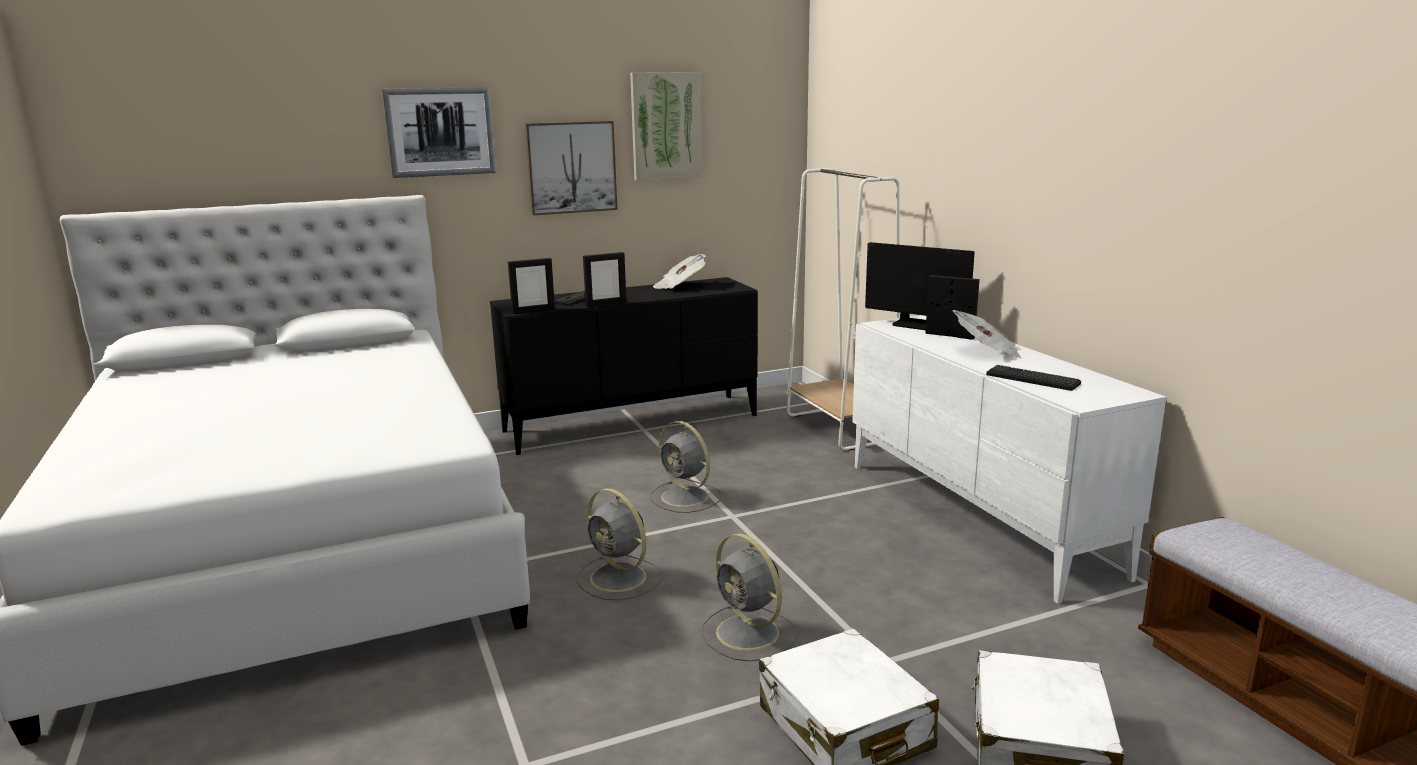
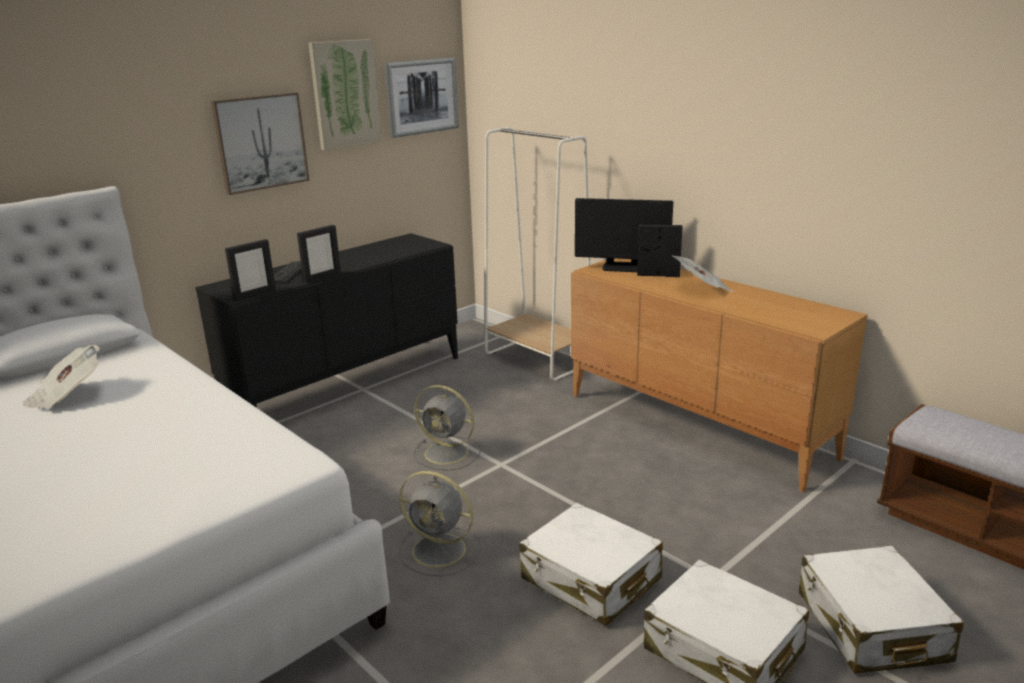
camera: 20 degrees left, 5 degrees up
(440, 132) = (123, 116): picture -> picture (422, 97)
(679, 286) = (376, 248): newspaper -> newspaper (67, 396)
(749, 634) = (590, 579): grey fan -> white suitcase
(978, 517) = (698, 425): white dresser -> brown dresser
(1032, 379) = (760, 311): keyboard -> none

